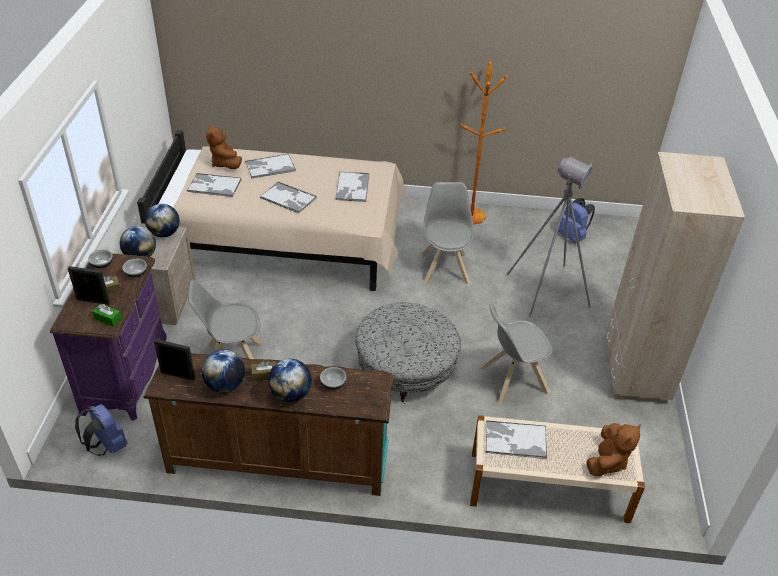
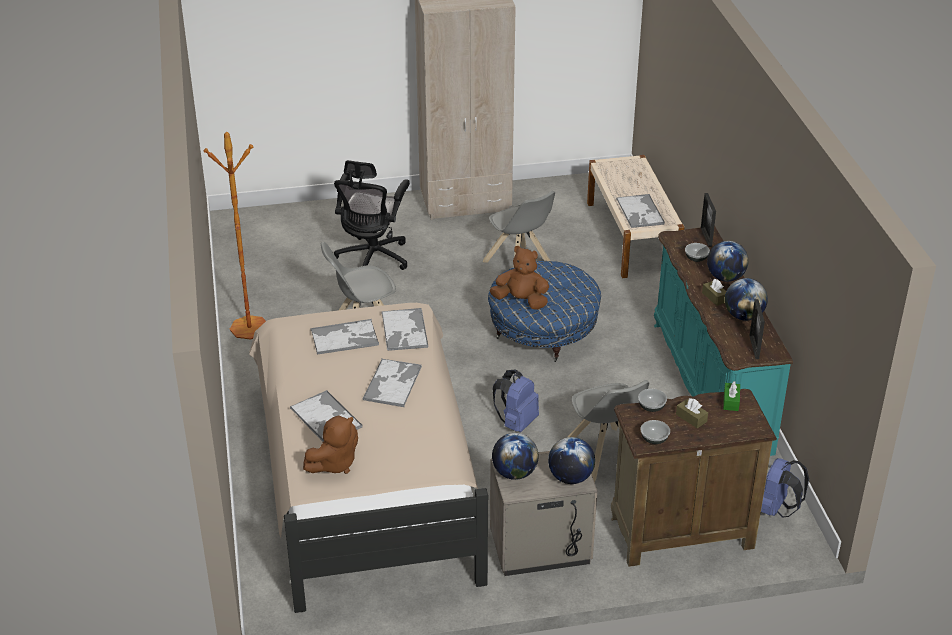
camera: 105 degrees left, 5 degrees down
(93, 301) = (714, 422): picture frame -> picture frame (706, 237)
(128, 378) = (680, 531): purple dresser -> beige dresser
(214, 185) = (394, 457): tray -> tray (404, 330)
(406, 369) = (543, 332): grey ottoman -> blue ottoman
(548, 291) = (373, 259): grey floor lamp -> office chair
(572, 236) = (265, 251): blue backpack -> blue backpack (516, 422)
(607, 461) = (631, 170): brown plush toy -> brown plush toy (521, 301)

